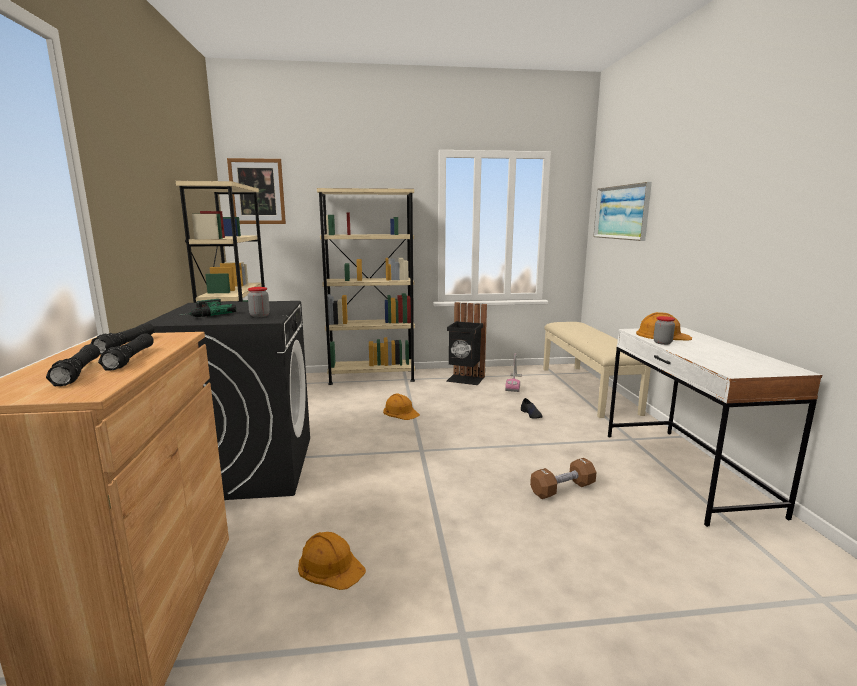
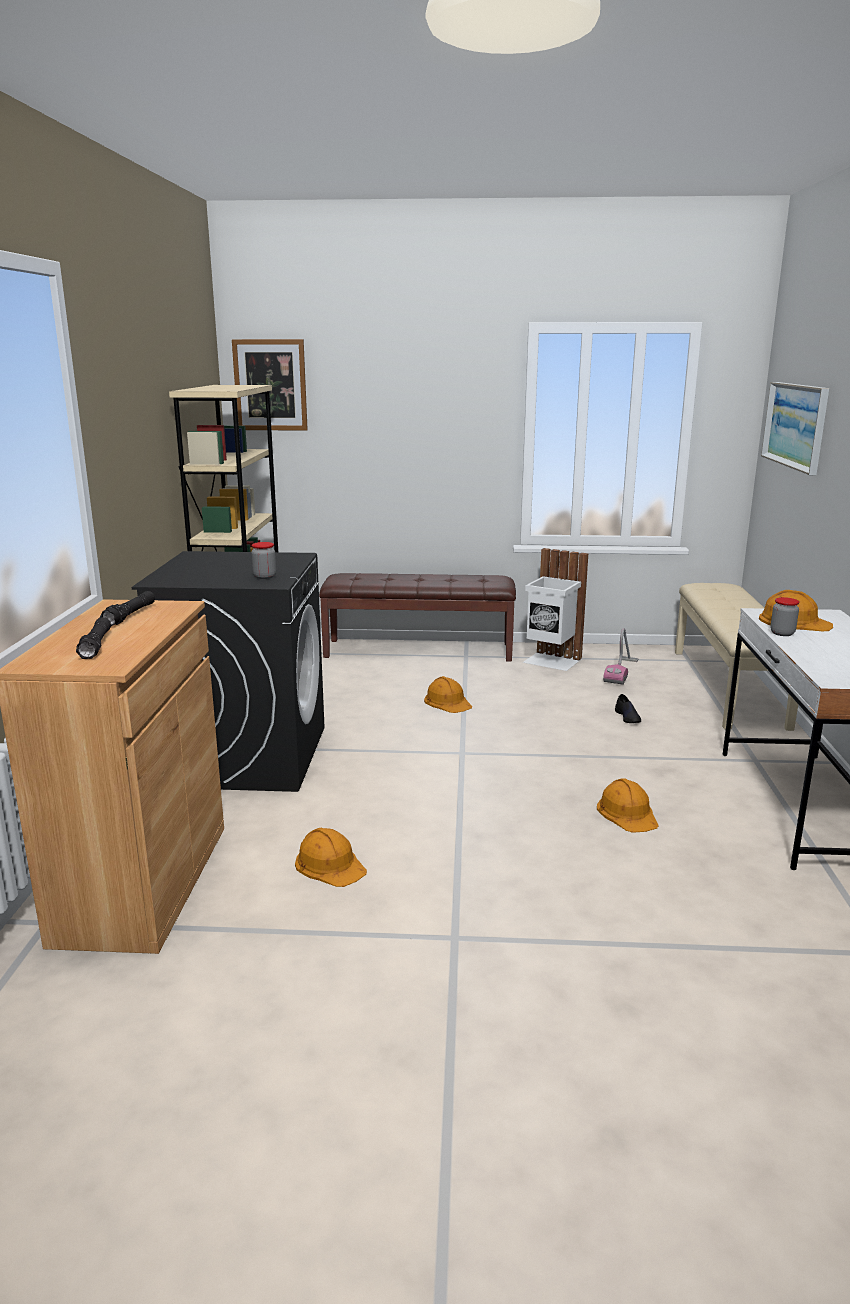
camera: 10 degrees right, 5 degrees up
(130, 359) = (138, 633): black flashlight -> none
(202, 314) = (200, 571): power drill -> none
(371, 377) = (419, 650): beige bookcase -> brown bench
(465, 379) = (551, 661): black trash can -> white trash can
(562, 489) = (627, 813): brown dumbbell -> orange hard hat

